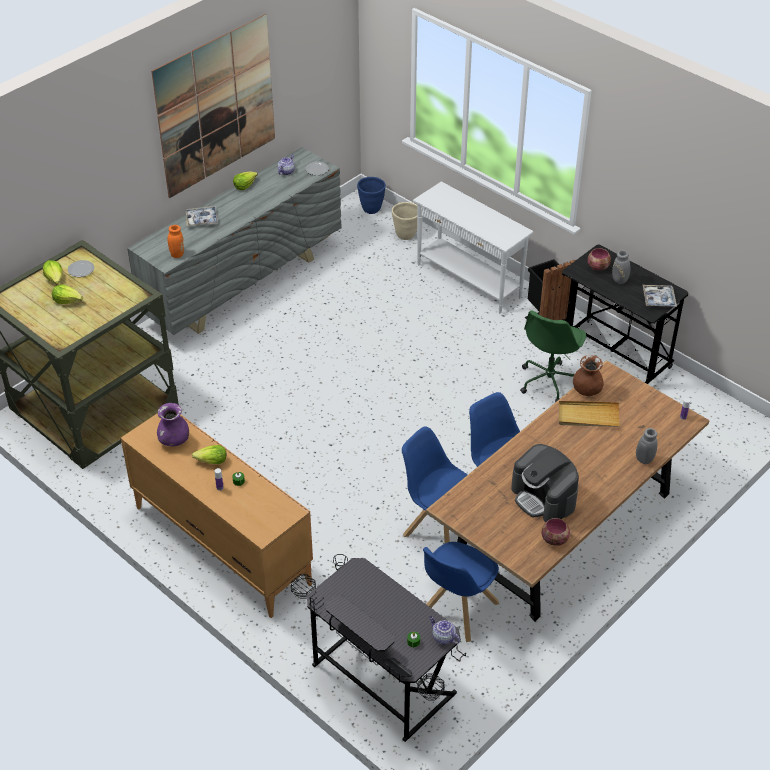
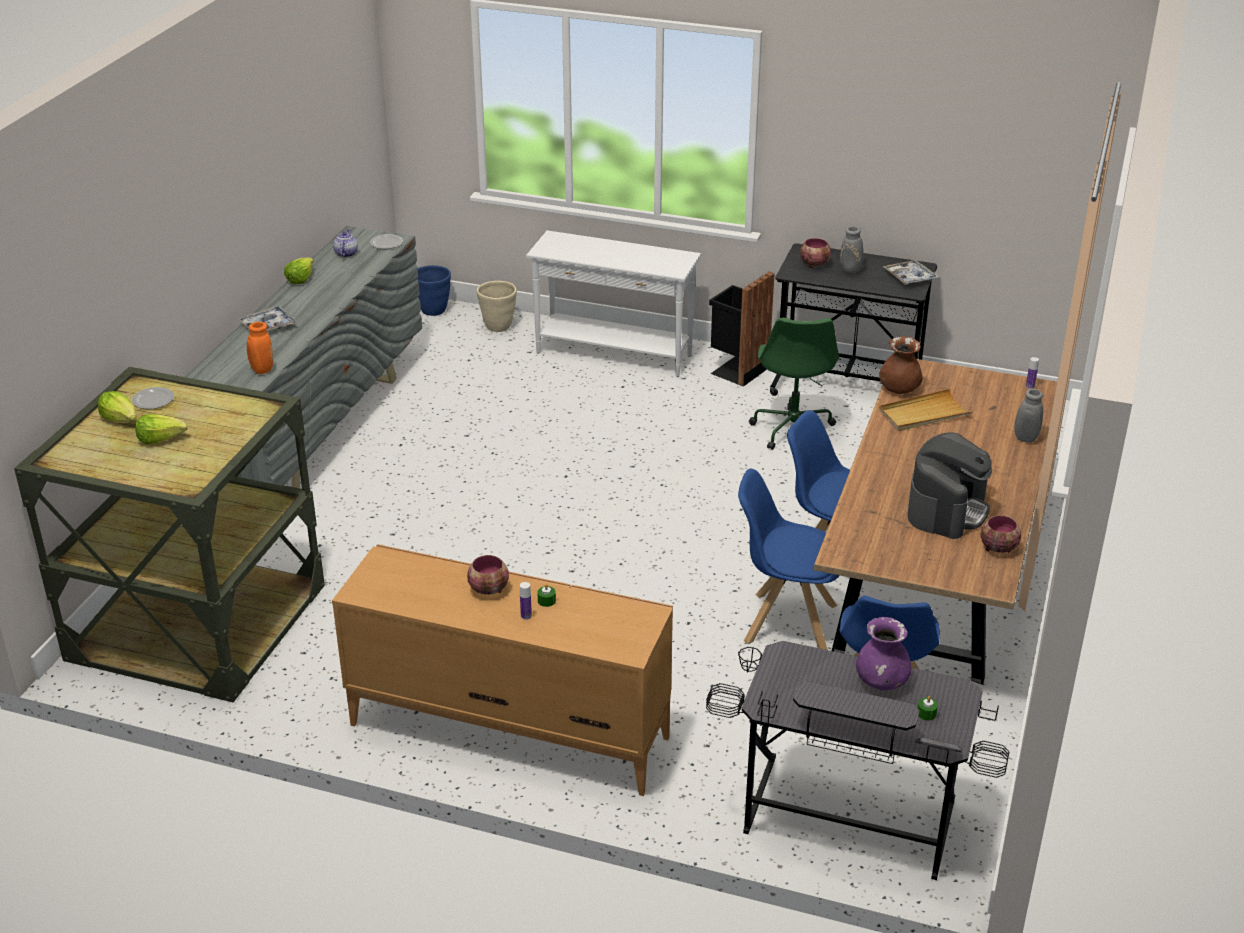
camera: 25 degrees left, 10 degrees down
(174, 440) = (415, 581): purple vase -> purple vase (882, 682)
(211, 461) = (490, 590): lettuce -> bowl
(216, 106) = (254, 159): picture -> none
(443, 637) = (959, 695): teapot -> none
(544, 498) = (947, 509): coffee machine -> coffee machine turned 90 degrees counterclockwise

